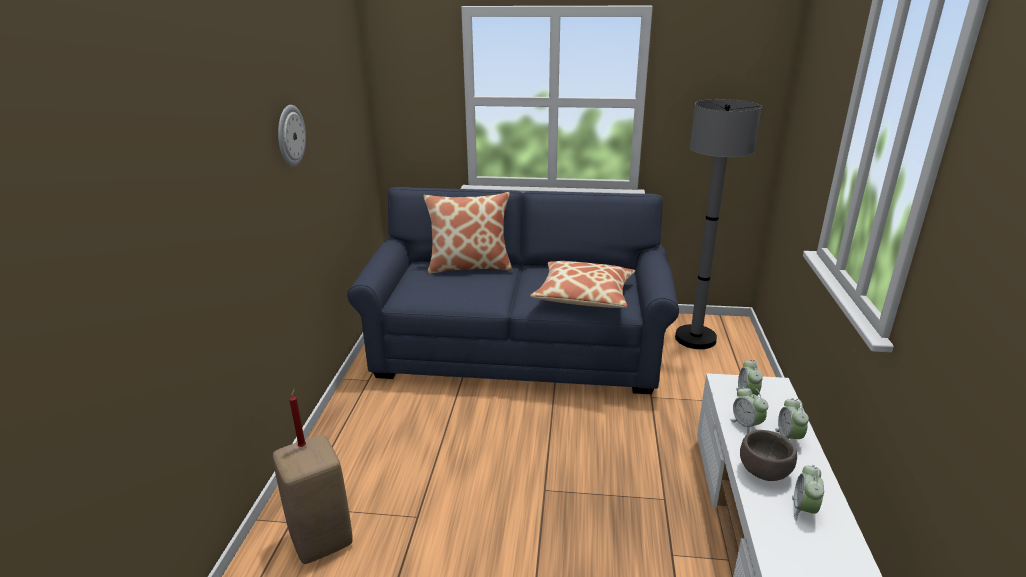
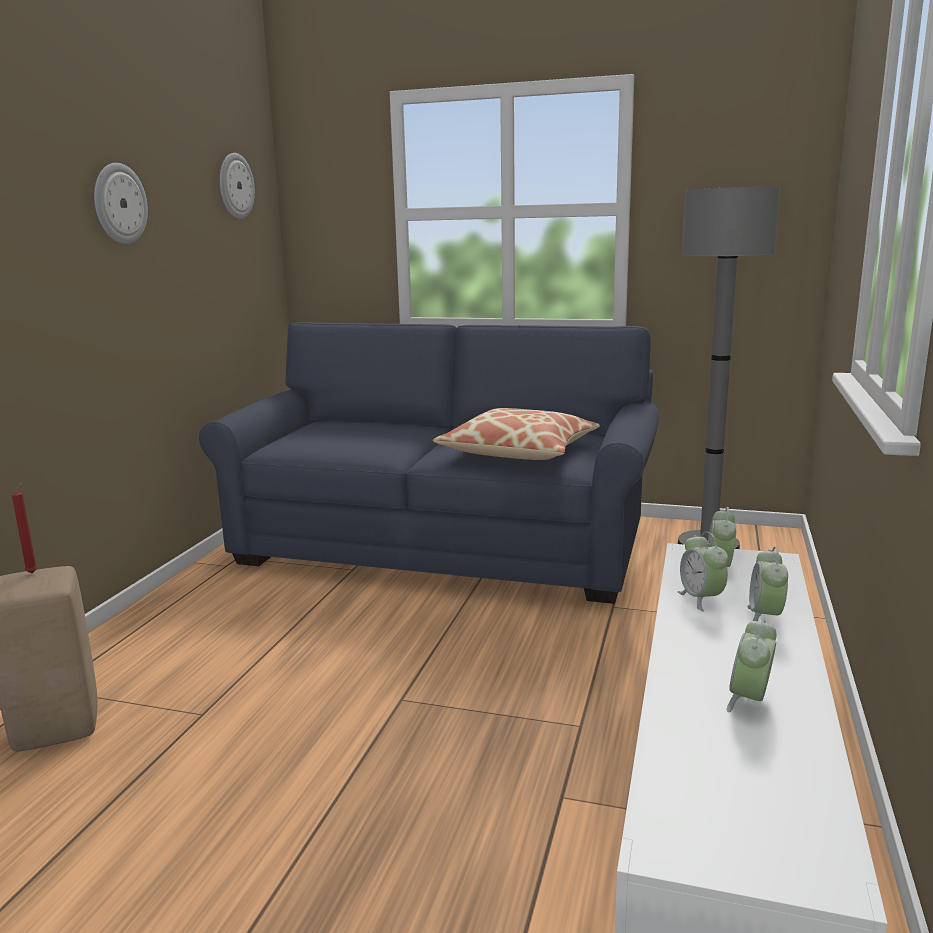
camera: 10 degrees right, 10 degrees down
(346, 87) = (235, 186): none -> wall clock
(469, 266) = (381, 424): pillow -> none
(764, 472) = (703, 652): brown bowl -> none

